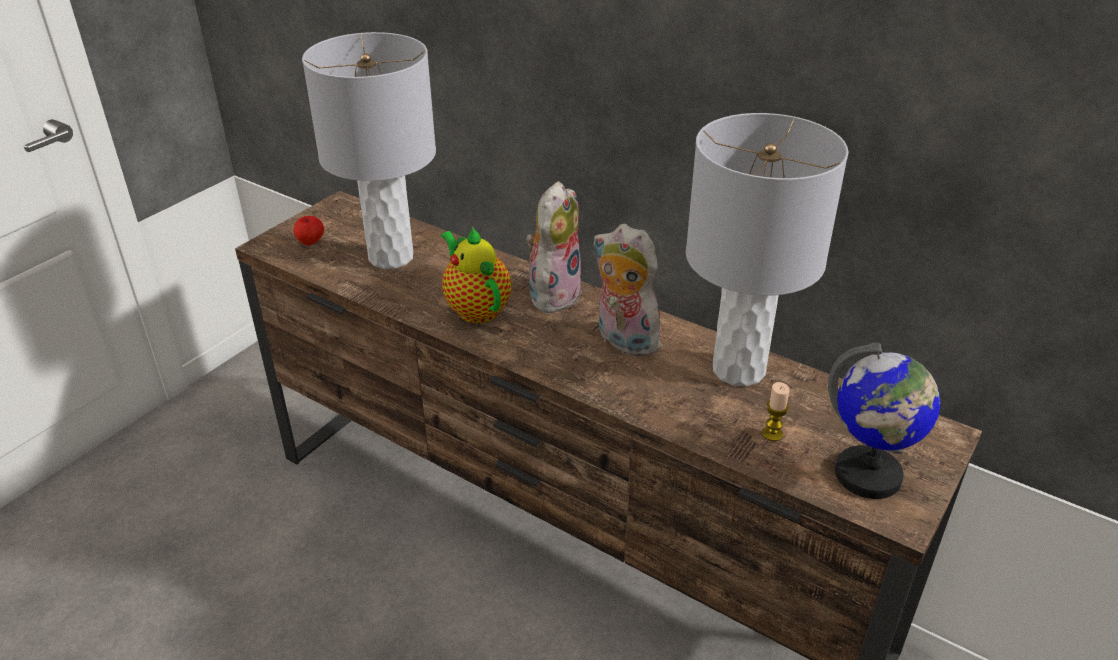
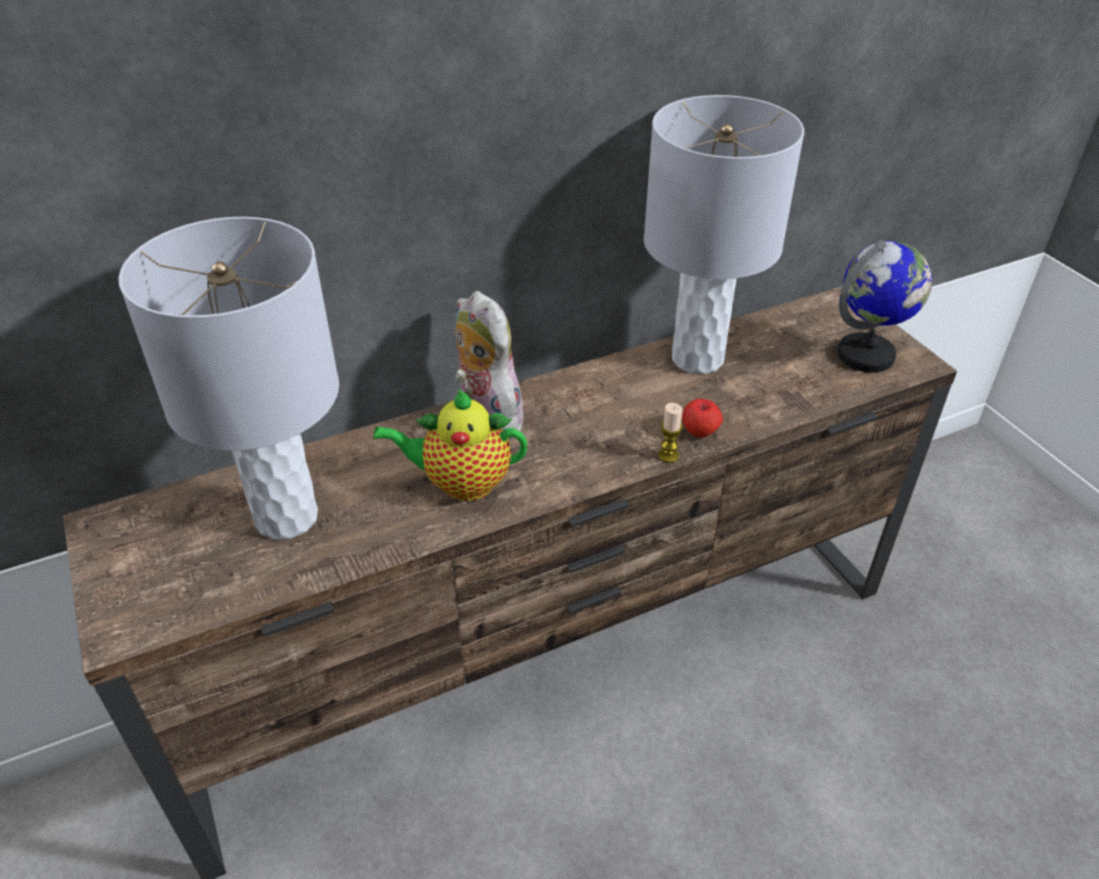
camera: 60 degrees left, 5 degrees up
(311, 242) = (166, 583): apple -> apple (699, 432)
(623, 341) = (604, 405): plush toy -> none
(772, 434) = (791, 378): candle -> candle (668, 455)

